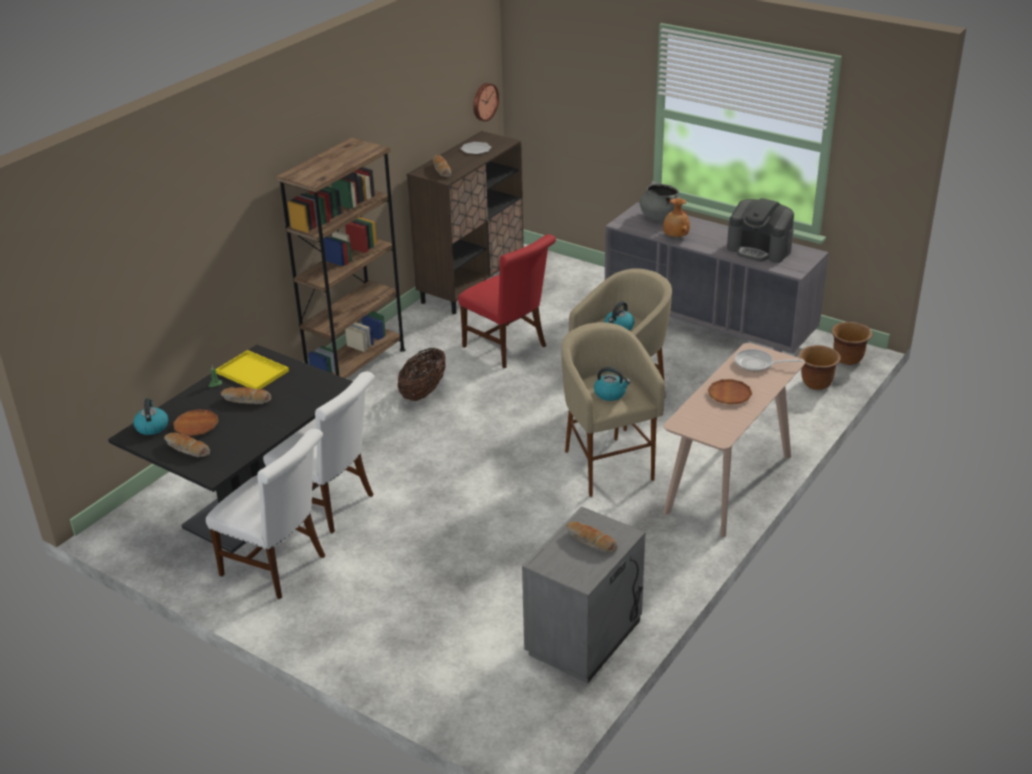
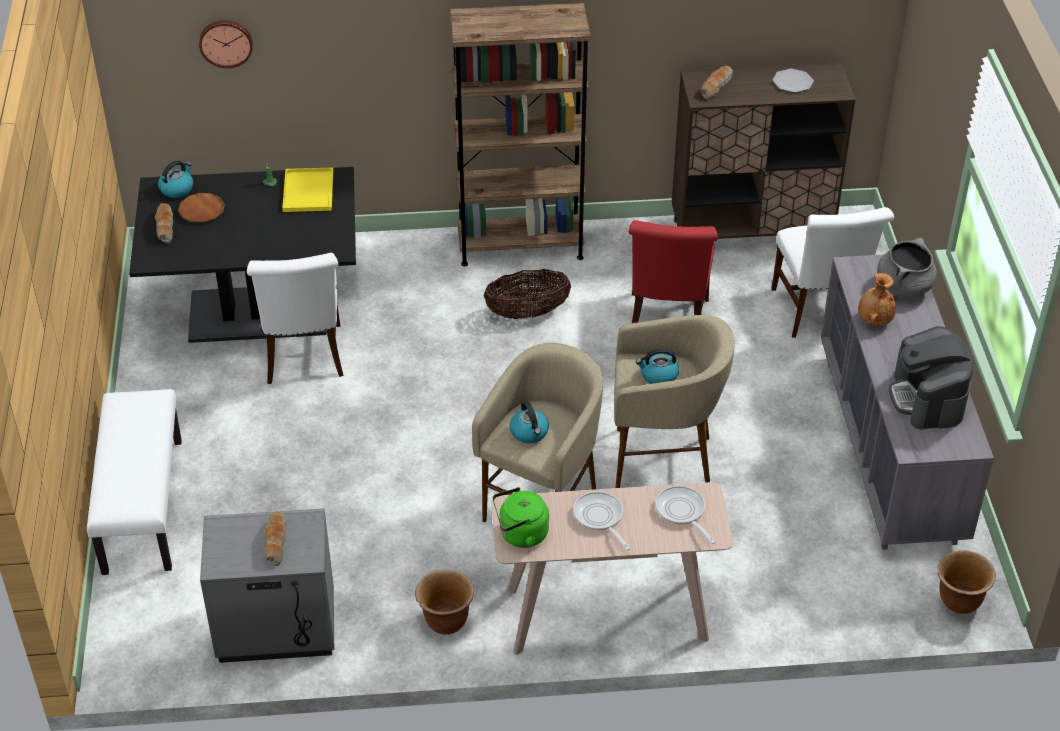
camera: 50 degrees right, 10 degrees up
(246, 401) = (263, 215): bread -> none
(278, 566) = (196, 380): white chair -> white chair (820, 313)
(376, 655) = (142, 505): none -> white bench
(484, 101) = (858, 29): wall clock -> wall clock (226, 42)
(710, 430) = (520, 534): none -> green kettle
(729, 394) = (600, 518): brown plate -> frying pan
(816, 384) = (874, 597): brown planter -> brown planter (445, 621)

